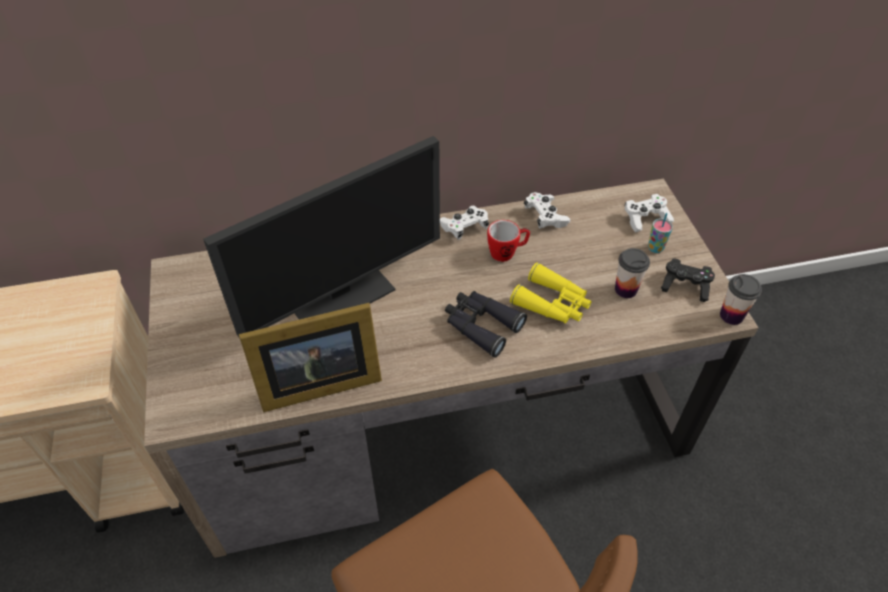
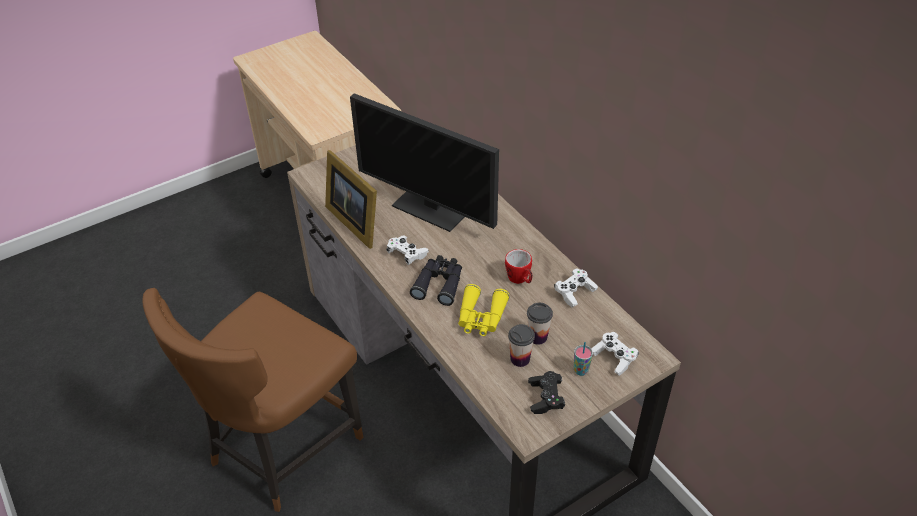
camera: 70 degrees right, 5 degrees down
(464, 227) = (532, 249): white game controller -> white game controller (407, 254)
(731, 315) = (528, 435): cup -> cup (537, 337)

